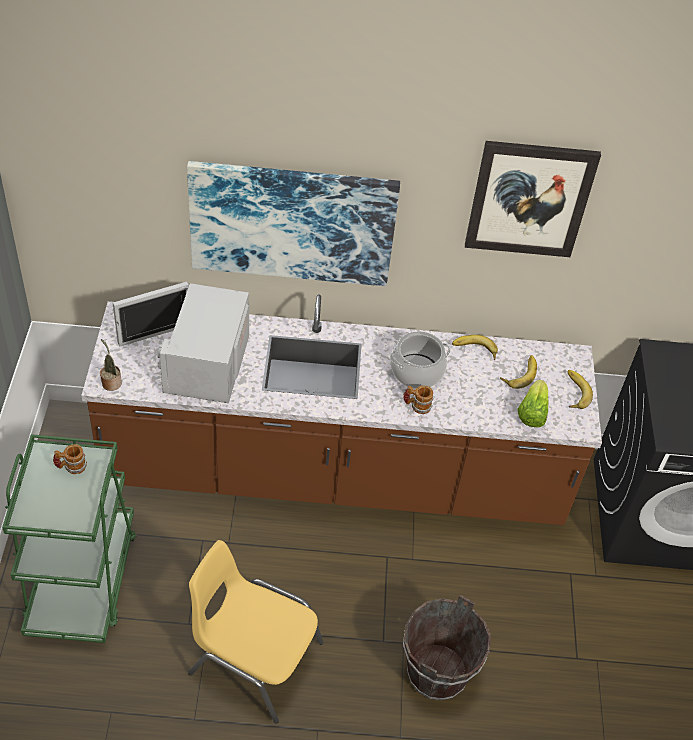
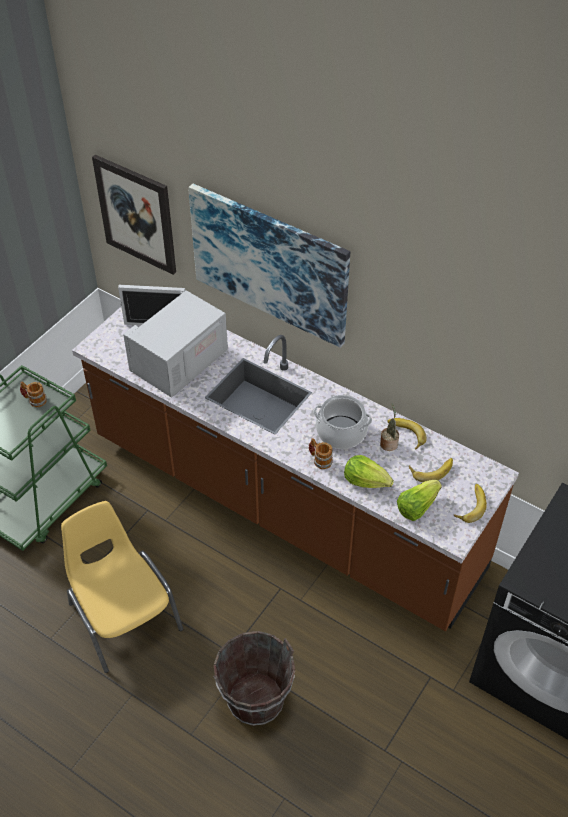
camera: 35 degrees right, 0 degrees up
(111, 382) = (99, 348): potted plant -> potted plant (389, 443)
(472, 407) = (366, 480): none -> lettuce
(529, 199) = (459, 304): picture -> picture (136, 214)

